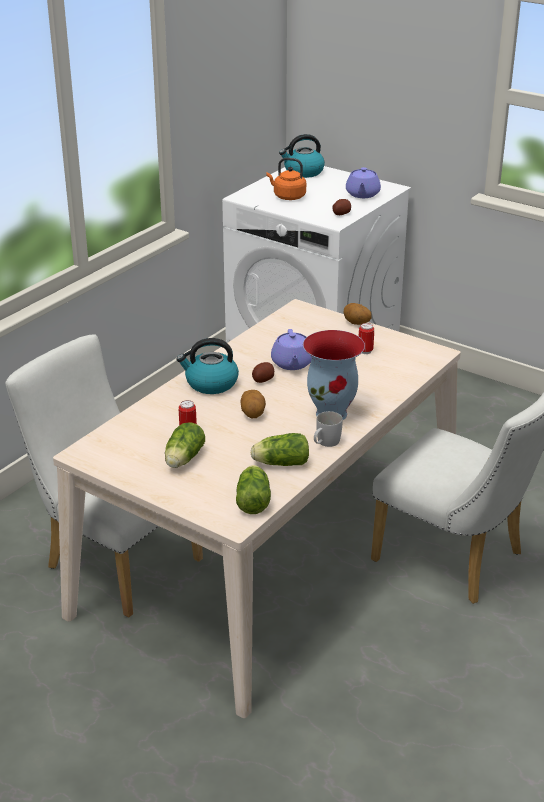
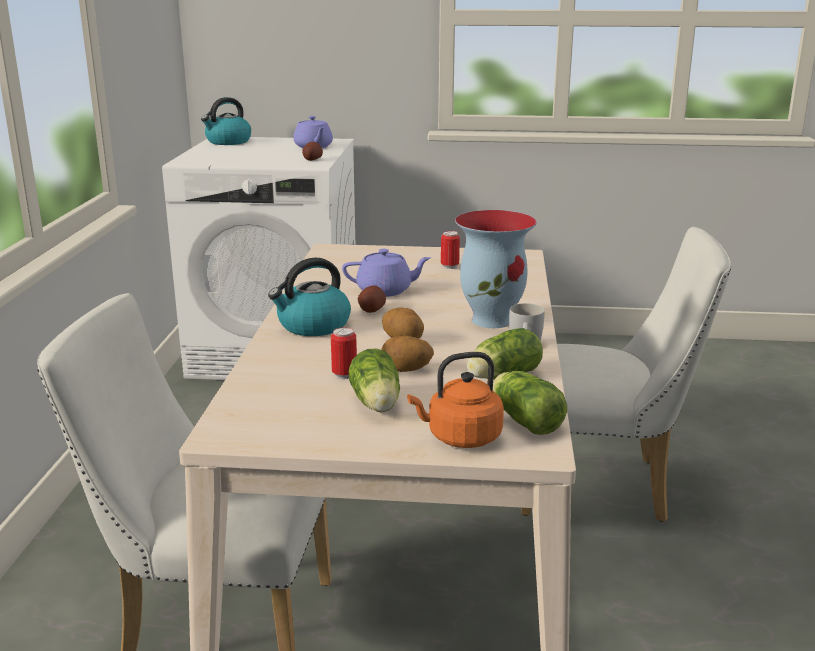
camera: 30 degrees left, 10 degrees down
(287, 196) = (236, 156): orange kettle -> orange kettle (460, 438)
(292, 364) = (386, 290): purple teapot -> purple teapot turned 60 degrees counterclockwise
(356, 323) = (409, 249): potato -> potato (406, 370)

